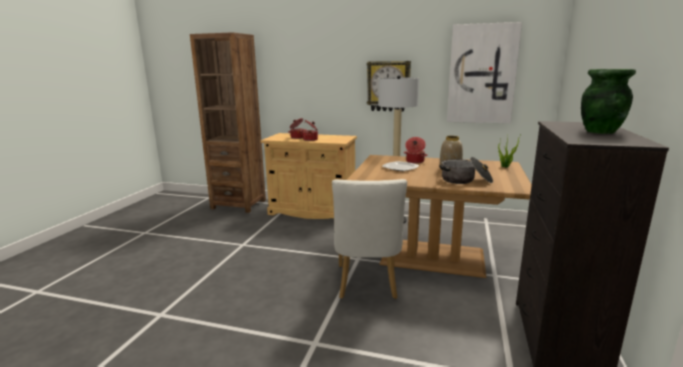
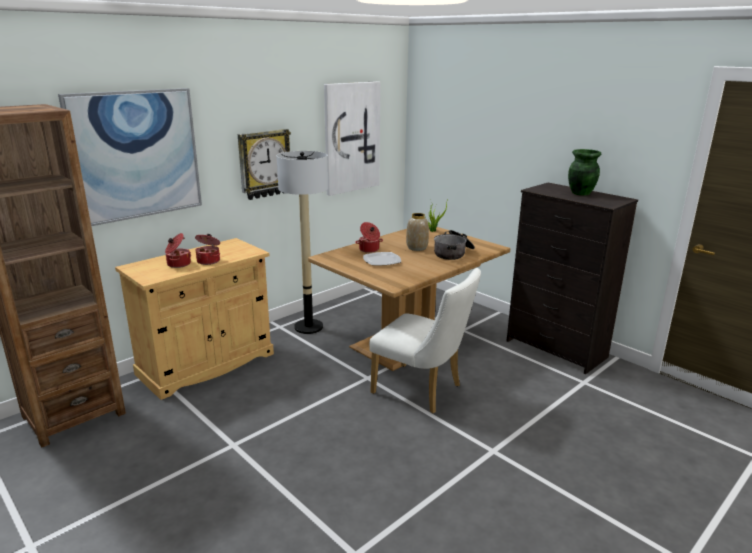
camera: 60 degrees left, 5 degrees up
(299, 68) = (136, 155): none -> picture

